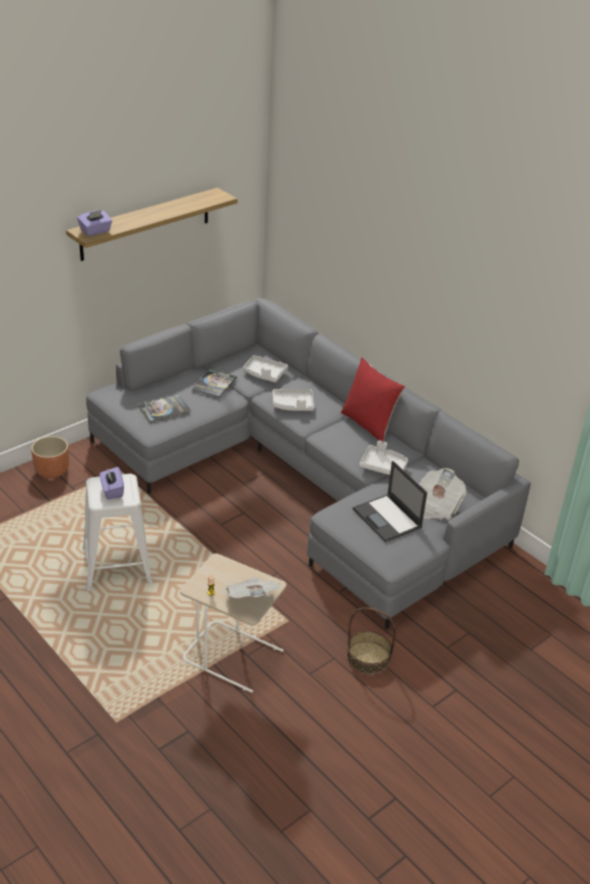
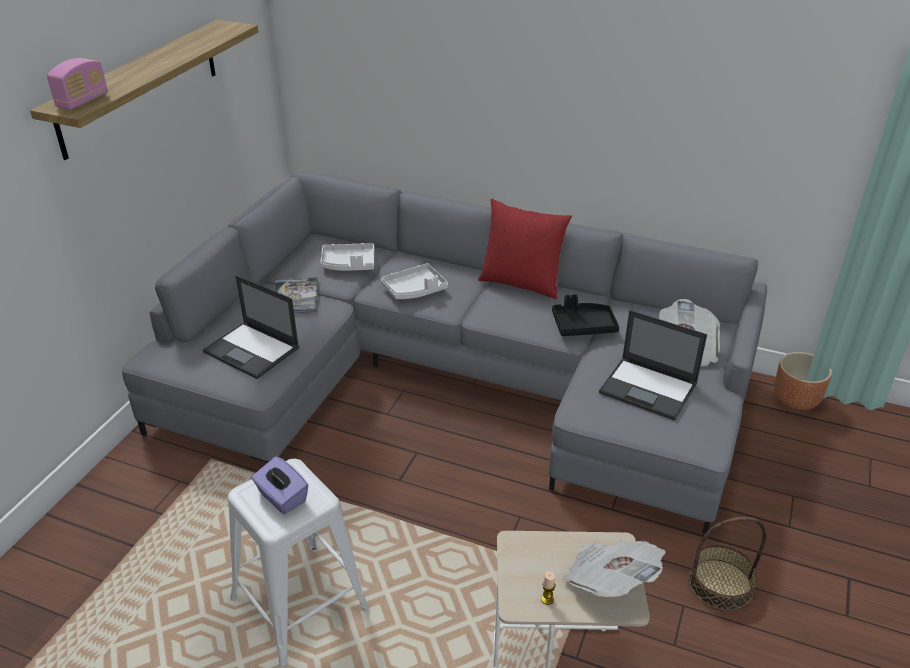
camera: 25 degrees left, 0 degrees up
(52, 471) = (110, 499): brown planter -> brown planter (796, 400)
(95, 231) = (83, 101): purple tissue box -> radio
(164, 409) = (252, 350): book -> laptop
(383, 466) = (583, 326): white tray -> black tray

